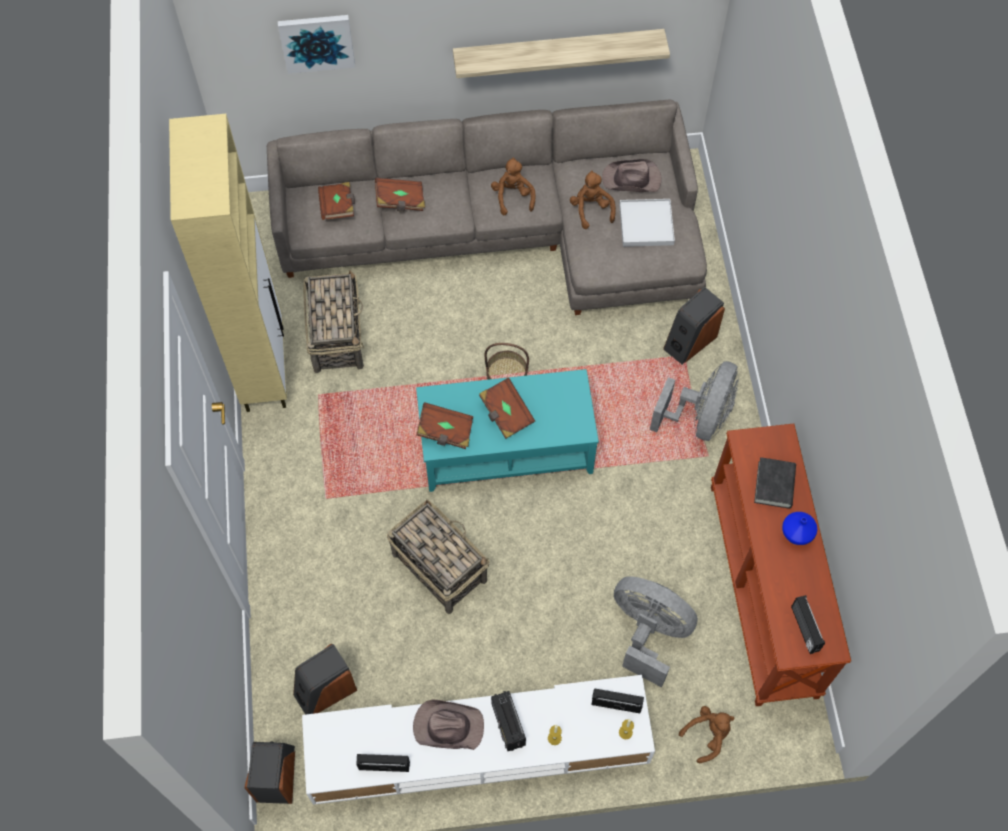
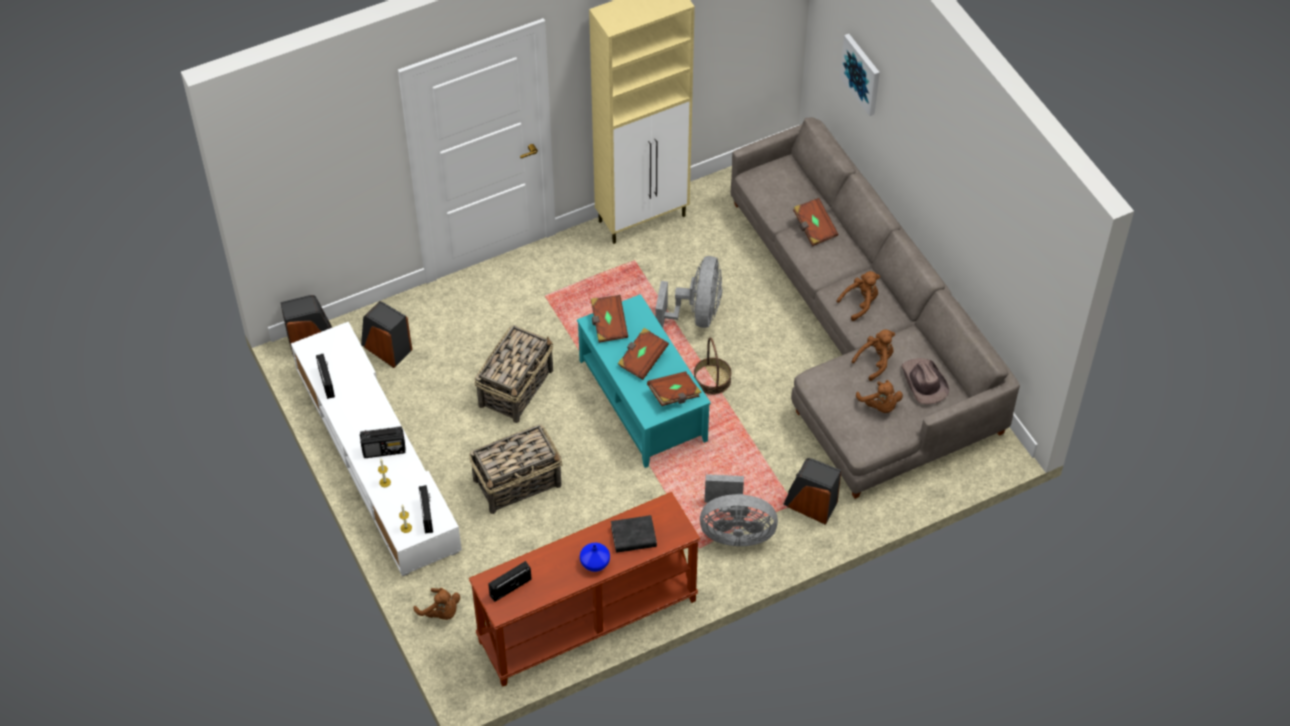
camera: 70 degrees right, 10 degrees down
(337, 335) = (695, 254): basket -> basket (518, 482)
(338, 207) = (787, 190): brown book -> brown book (674, 395)
(447, 726) = (370, 412): brown hat -> none
(508, 725) = (384, 450): radio -> radio turned 150 degrees counterclockwise
(558, 51) = (970, 246): shelf -> none
(646, 225) = (880, 406): white tray -> brown plush toy
(648, 632) = (515, 547): grey fan -> grey fan (696, 315)

